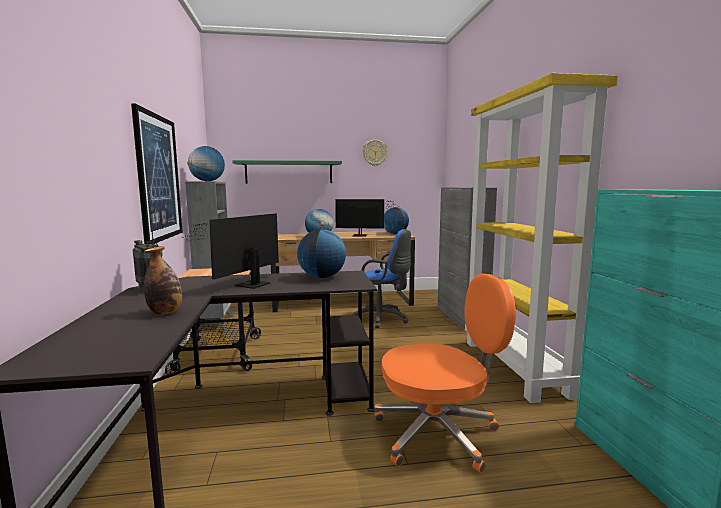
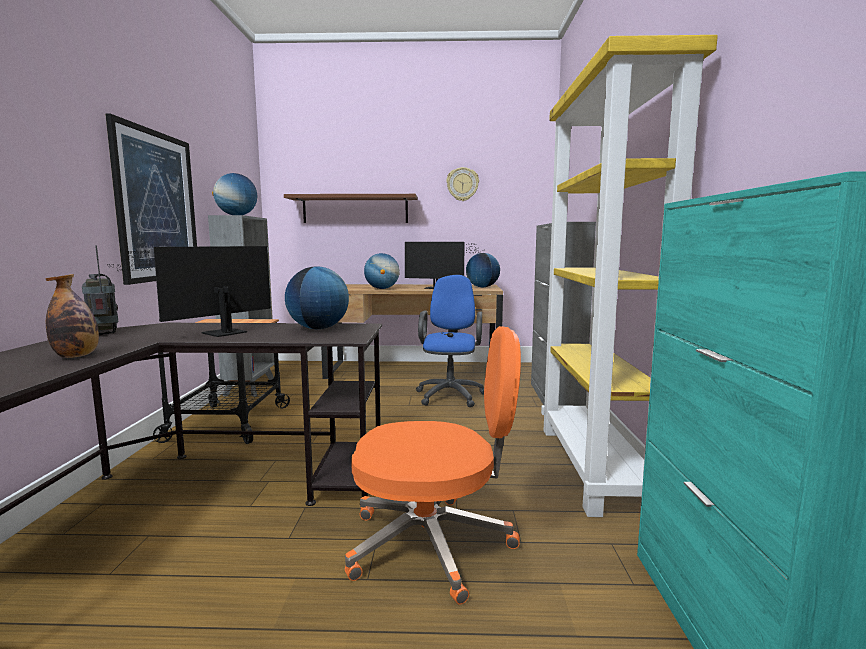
camera: 10 degrees right, 0 degrees up
(289, 172) = (355, 209): green shelf -> brown shelf
(383, 319) = (450, 394): blue office chair -> blue office chair turned 120 degrees counterclockwise

